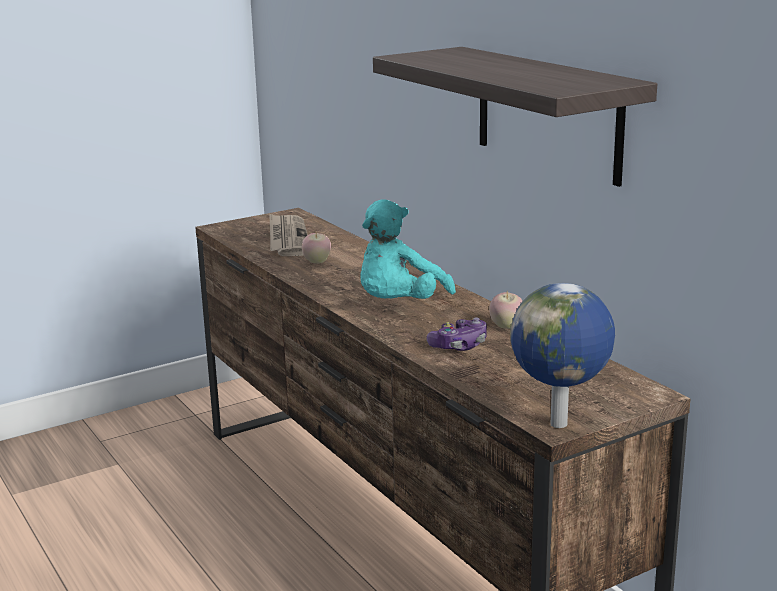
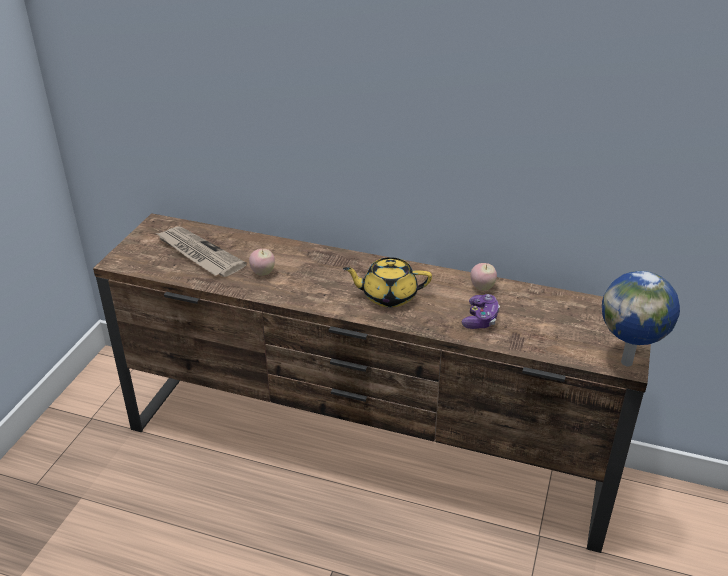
camera: 40 degrees left, 15 degrees up
(399, 305) = (388, 296): turquoise plush toy -> yellow teapot
(547, 113) = (504, 126): shelf -> none

